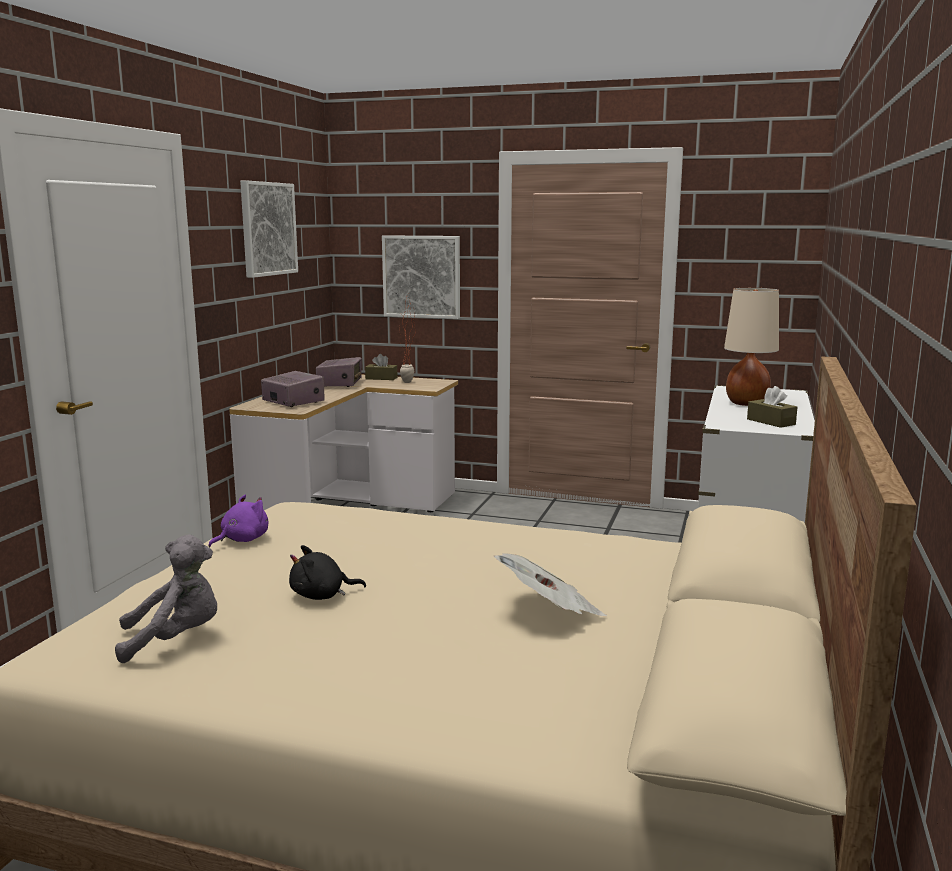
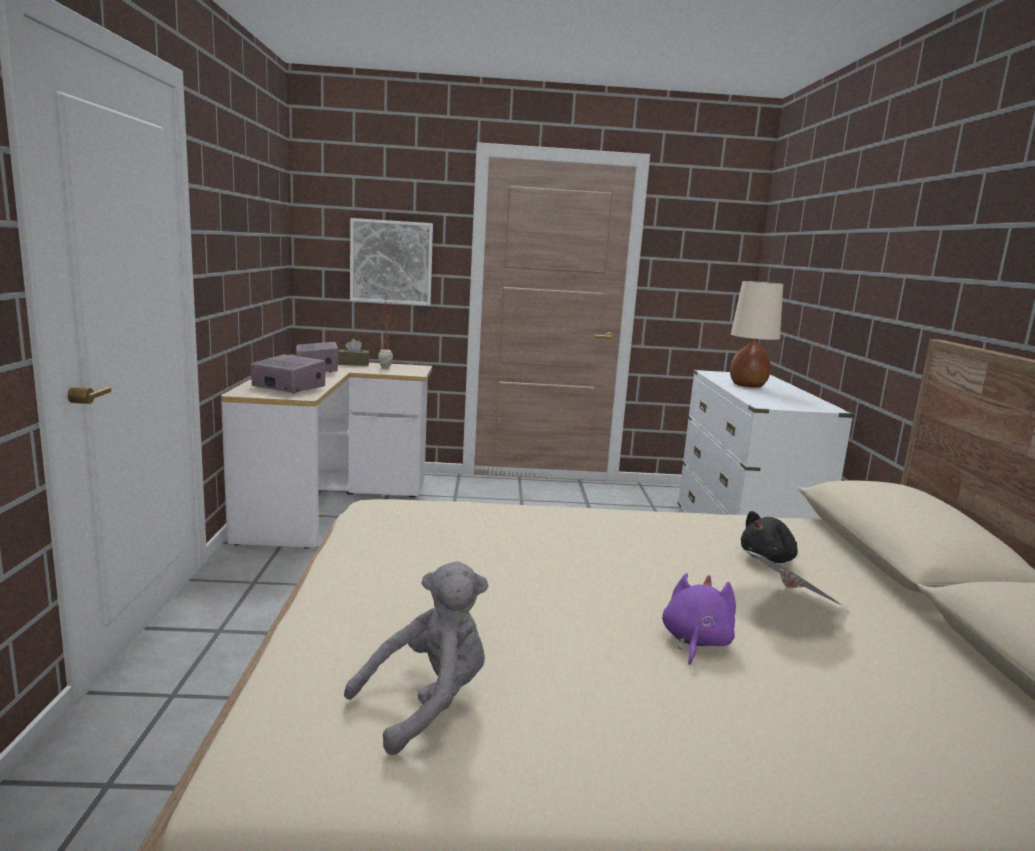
camera: 20 degrees left, 0 degrees up
(242, 540) = (371, 551): purple plush toy -> purple plush toy (695, 641)
(268, 229) = (248, 198): picture -> none
(322, 595) = (536, 614): black plush toy -> black plush toy (769, 559)
(771, 422) = (795, 401): brown tissue box -> none

